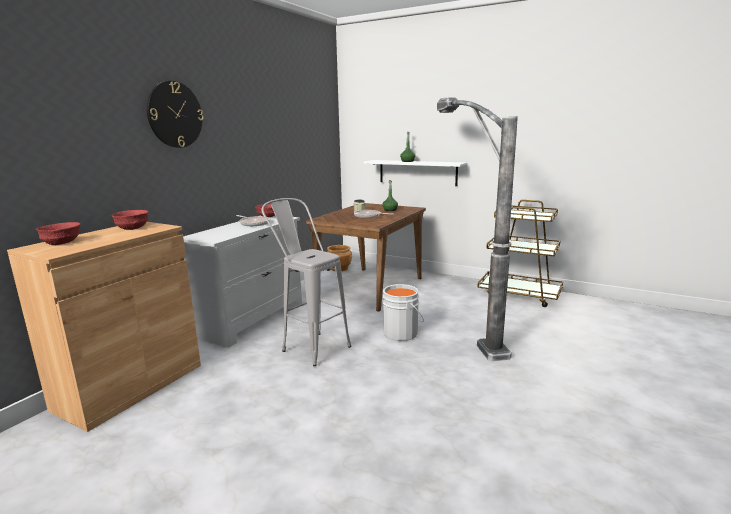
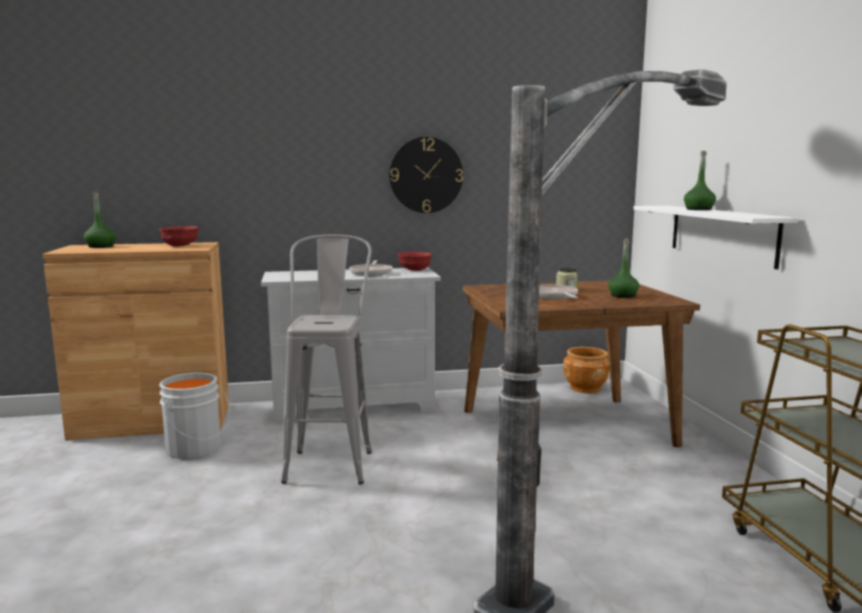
camera: 50 degrees right, 5 degrees down
(62, 243) = (100, 246): red bowl -> green bottle
(175, 114) = (285, 121): wall clock -> wall clock (426, 175)
(402, 333) = (457, 503): grey bucket -> grey bucket (196, 448)

